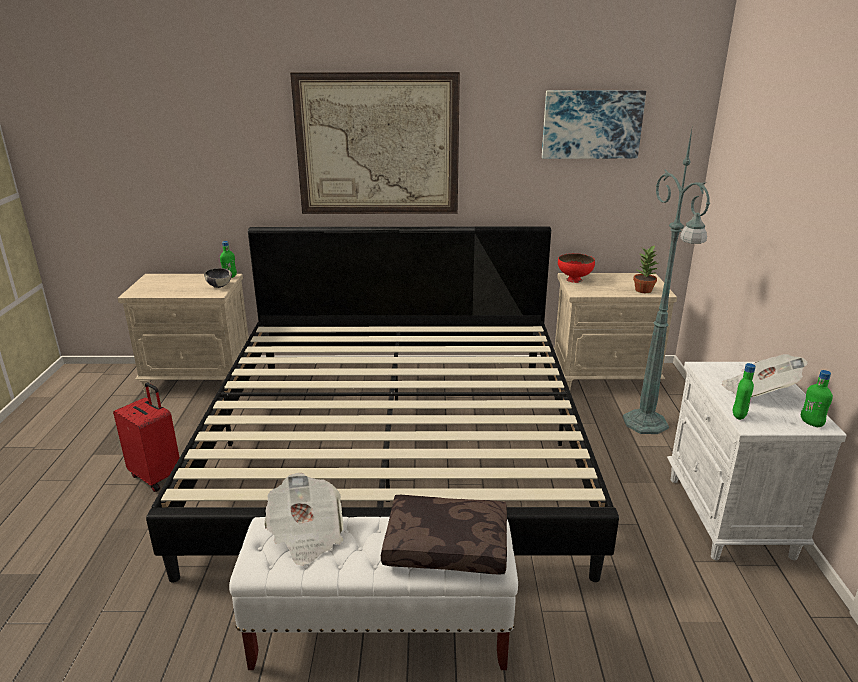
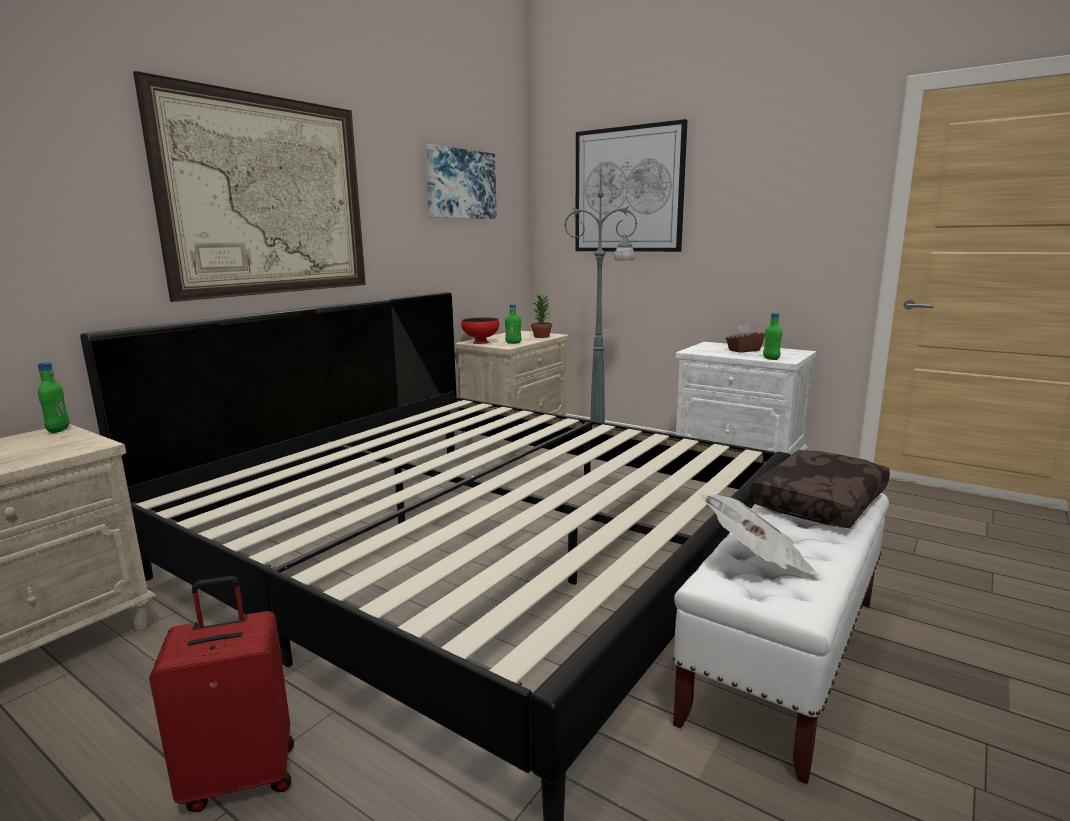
camera: 55 degrees left, 10 degrees down
(219, 286) = (71, 439): bowl -> none
(759, 392) = (743, 350): newspaper -> brown tissue box
(768, 151) = (628, 190): none -> picture
(811, 423) = (796, 352): green bottle -> green bottle (513, 343)

